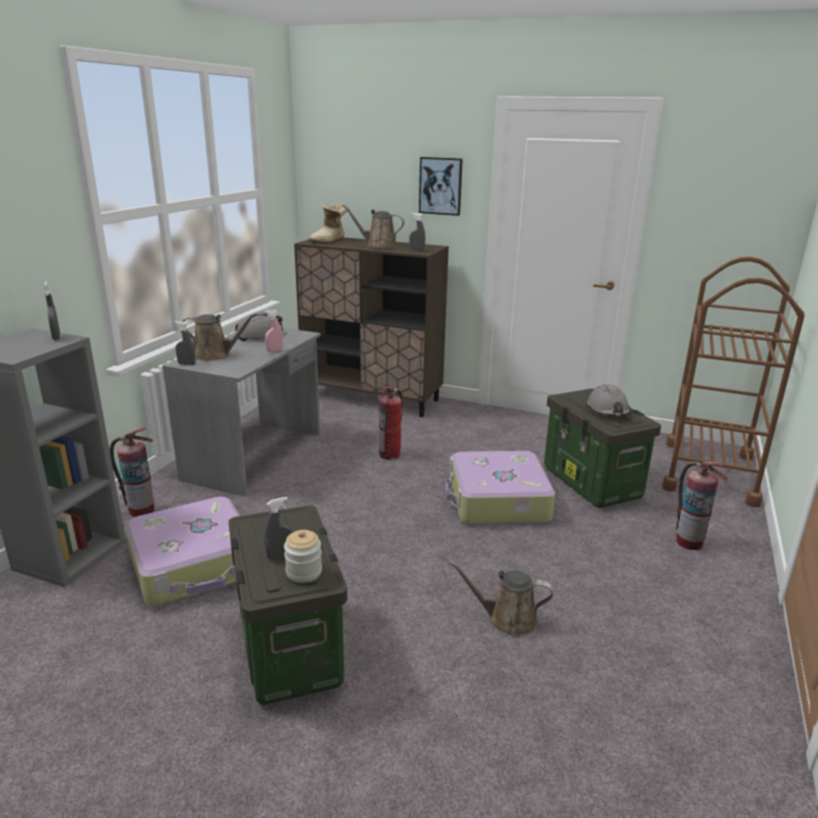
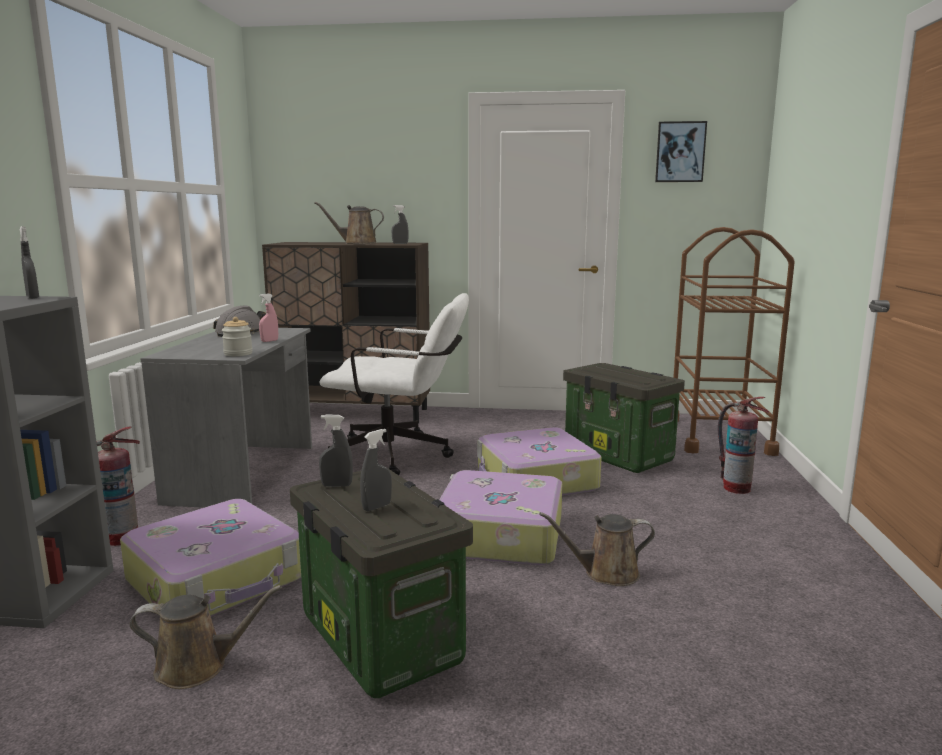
camera: 15 degrees left, 10 degrees down
(186, 364) = (171, 355): grey spray bottle -> grey spray bottle (336, 485)
(215, 355) = (201, 347): brown watering can -> brown watering can (198, 666)
(304, 572) = (415, 516): jar -> jar (238, 354)
(329, 241) = (299, 243): boot -> none
(390, 455) = (401, 456): fire extinguisher -> white office chair
(432, 559) = (497, 535): none -> suitcase
(440, 186) = (415, 182): picture -> picture (680, 152)
(608, 410) = (629, 374): grey hard hat -> none

